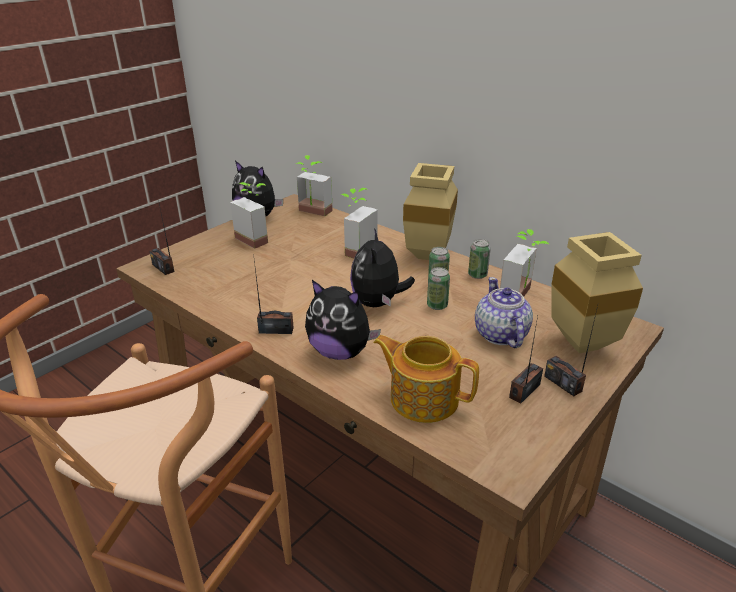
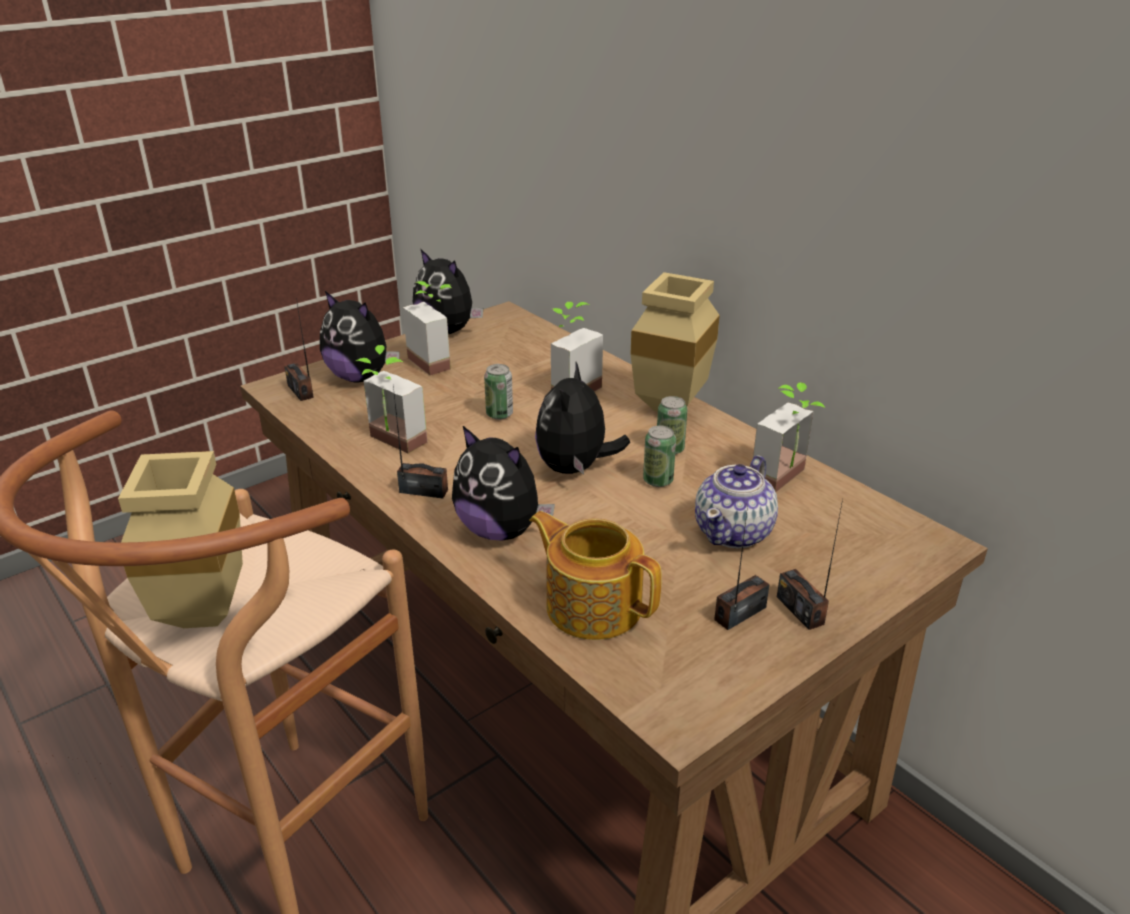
camera: 10 degrees right, 0 degrees up
(205, 254) = (360, 377): none -> plush toy
(312, 213) = (525, 331): potted plant -> potted plant (390, 444)
(477, 275) = (732, 442): can -> can (499, 414)
(500, 335) = (734, 532): teapot -> teapot turned 150 degrees counterclockwise
(586, 346) = (855, 562): beige vase -> beige vase (207, 618)

